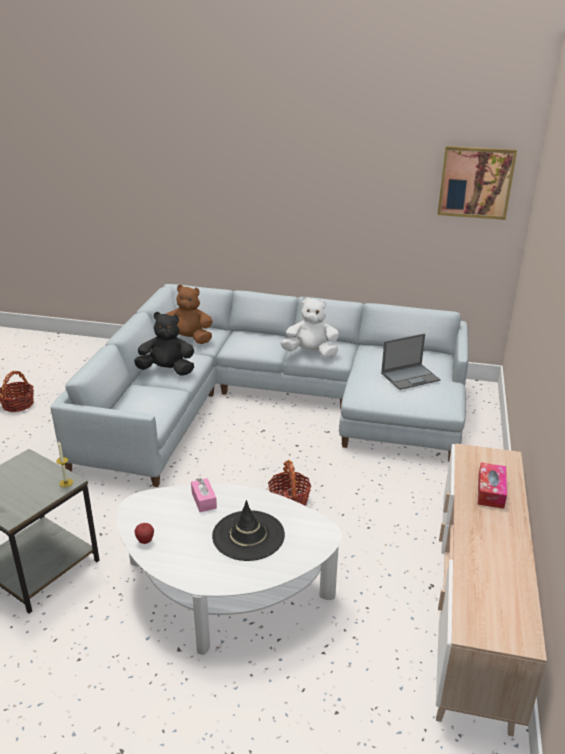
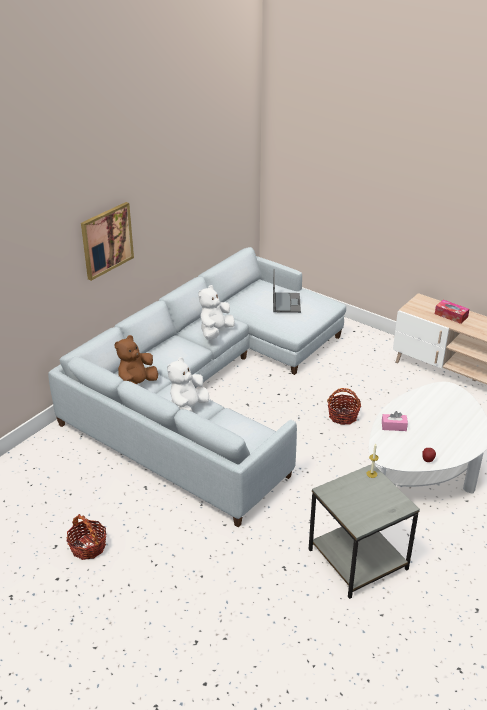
camera: 65 degrees left, 5 degrees up
(167, 370) = (188, 409): black plush toy -> white plush toy
(248, 536) = (438, 416): black hat -> none
(475, 182) = (235, 148): picture -> picture (106, 240)

